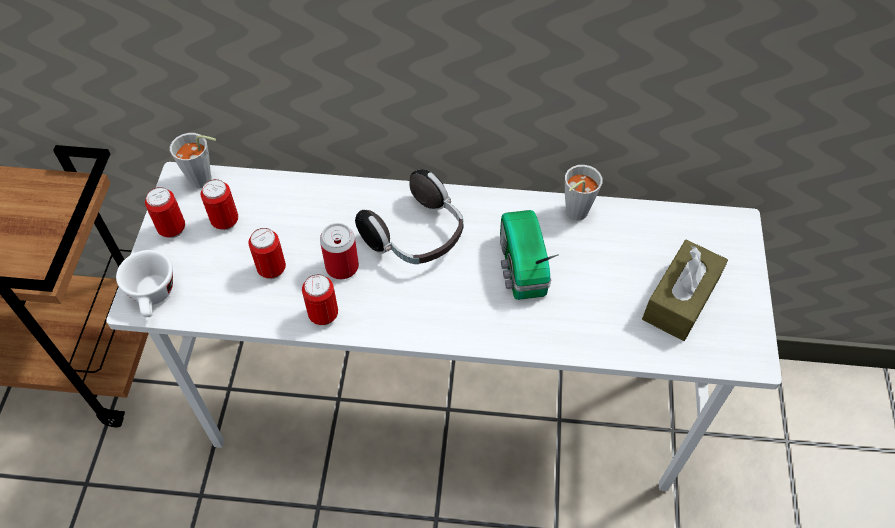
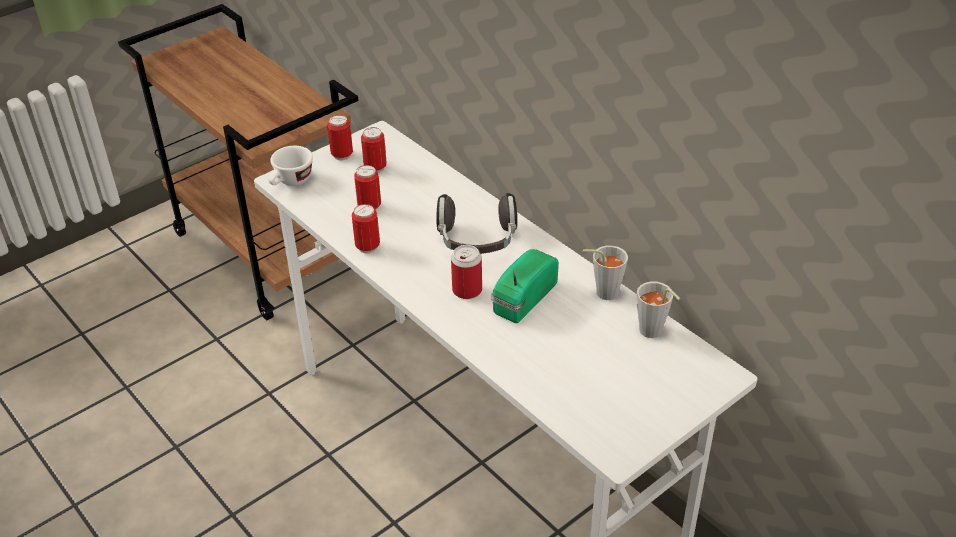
camera: 45 degrees right, 15 degrees down
(205, 181) = (391, 141): grey cup -> grey cup (653, 333)
(342, 266) = (411, 230): can -> can (467, 290)
(680, 299) = (611, 388): brown tissue box -> none

